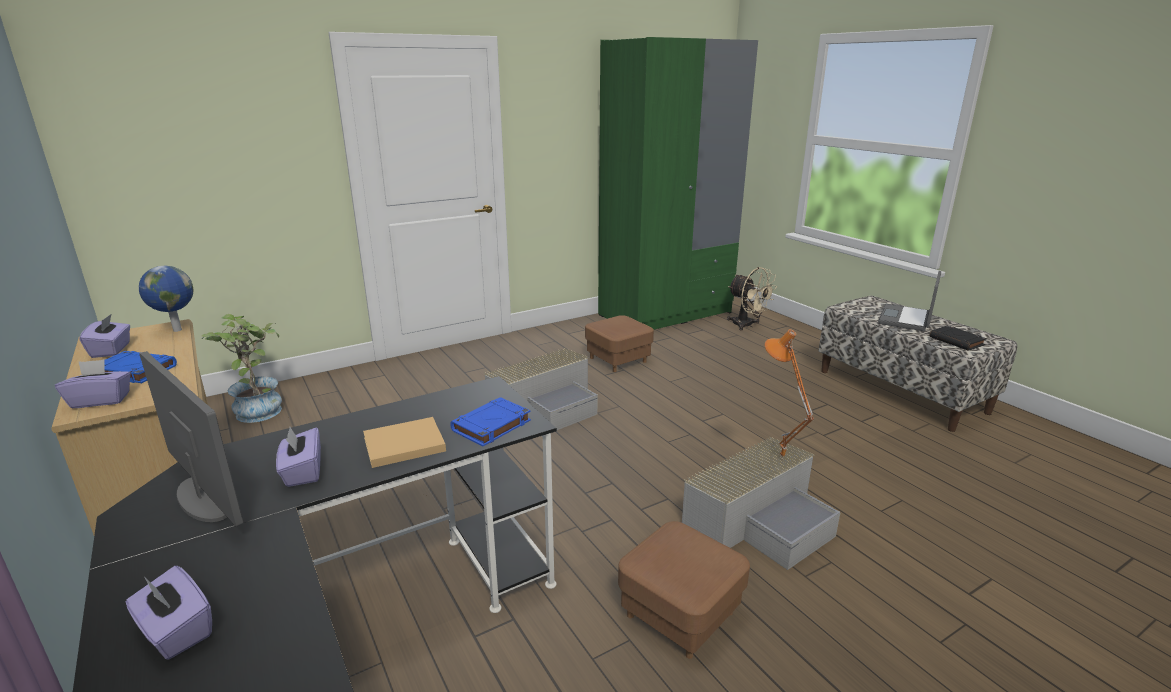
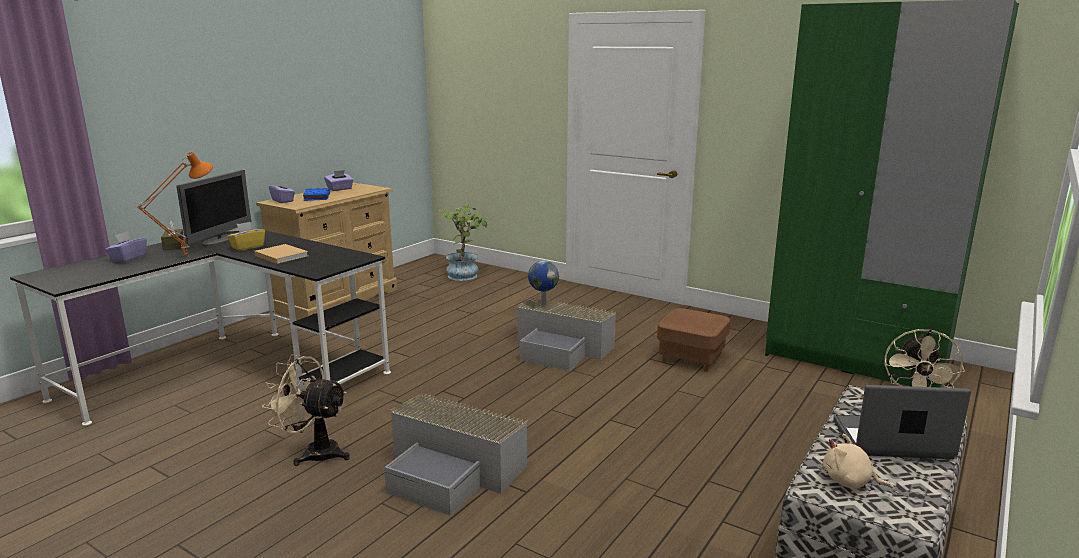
camera: 65 degrees right, 5 degrees down
(154, 560) = (174, 245): none -> brown tissue box
(176, 330) = (373, 190): globe -> globe (543, 304)
(302, 472) = (247, 247): purple tissue box -> yellow tissue box
(491, 426) = (310, 266): blue book -> none
(680, 614) = (314, 452): brown ottoman -> beige fan
(779, 458) = (478, 424): orange table lamp -> orange table lamp (186, 257)
(957, 341) = (850, 482): black book -> beige plush toy

